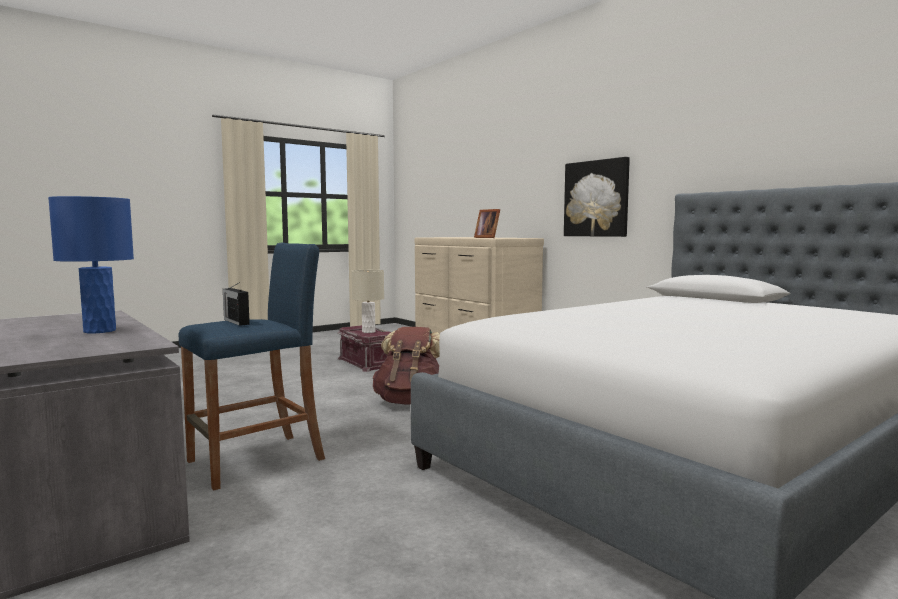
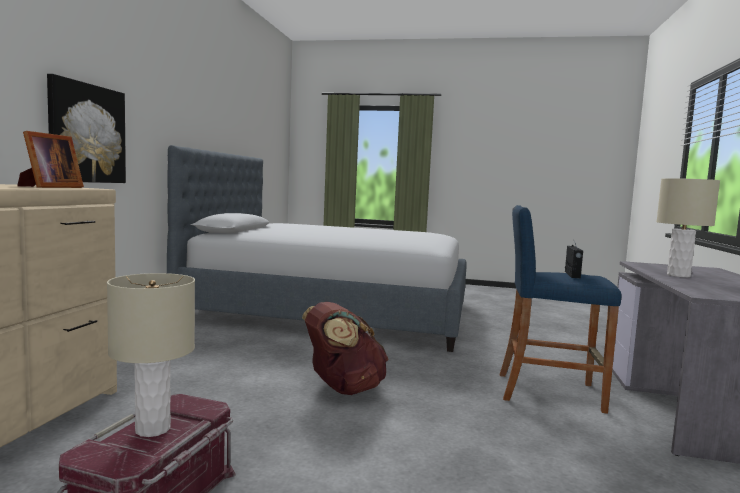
camera: 130 degrees left, 0 degrees up
(100, 331) = (678, 275): blue table lamp -> beige table lamp

